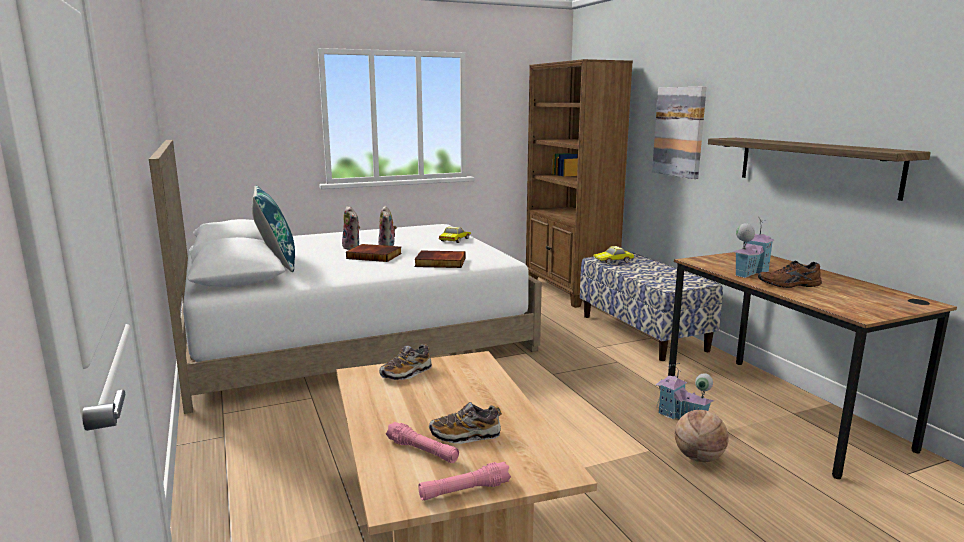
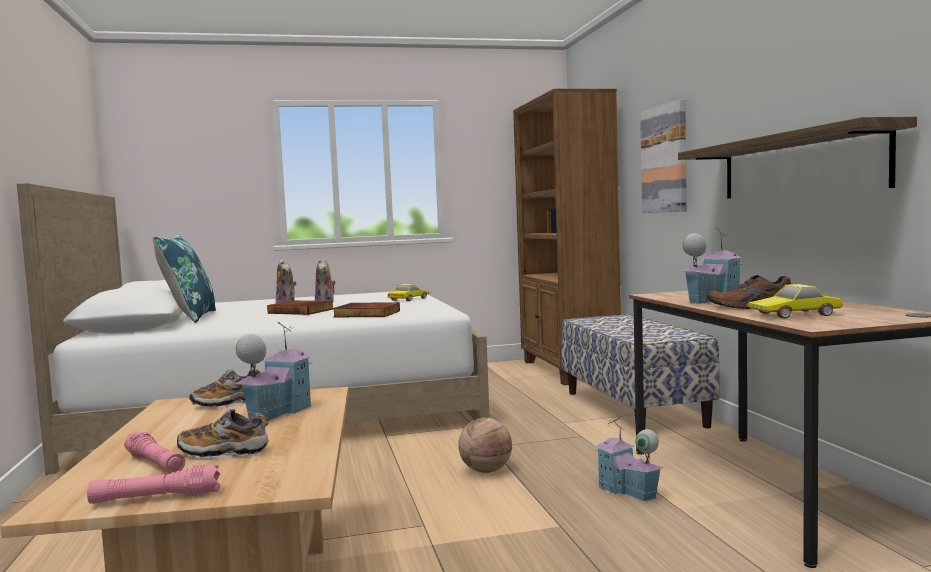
camera: 10 degrees right, 10 degrees down
(461, 386) = (277, 413): none -> toy house
(613, 260) = (598, 320): toy car -> toy car (795, 314)
(698, 458) = (621, 536): basketball -> basketball (486, 471)

